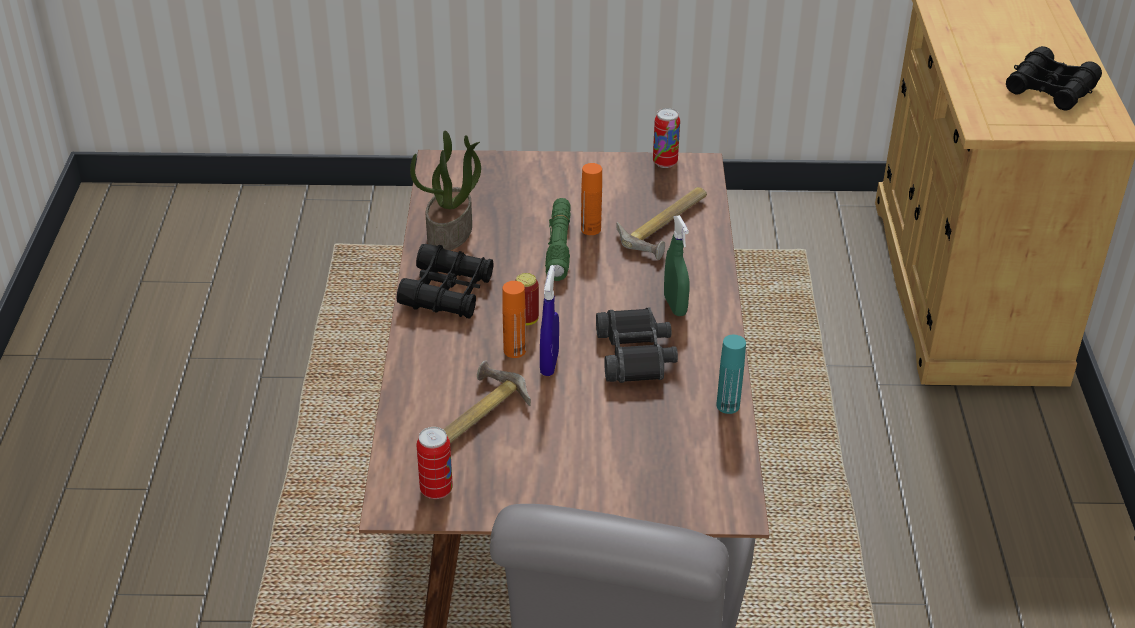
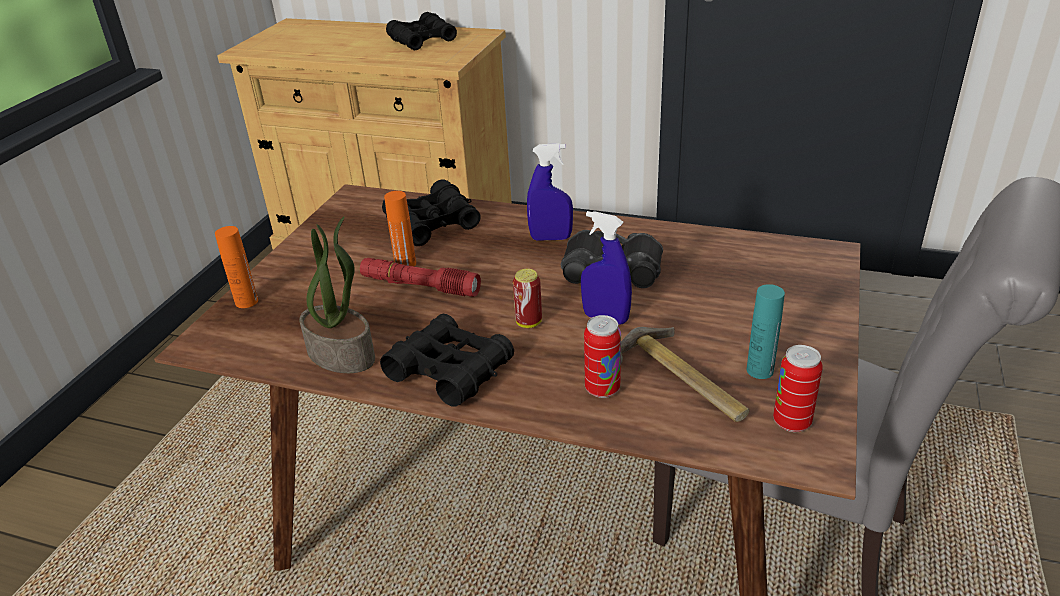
camera: 70 degrees left, 5 degrees down
(514, 350) = (575, 337): orange bottle -> orange bottle (246, 301)
(559, 246) = (420, 286): green flashlight -> red flashlight
(665, 162) = (334, 211): can -> can (602, 389)
(668, 226) = (433, 224): hammer -> black binoculars
(675, 306) = (551, 238): green spray bottle -> blue spray bottle
(728, 406) = (697, 235): turquoise bottle -> turquoise bottle (760, 370)

